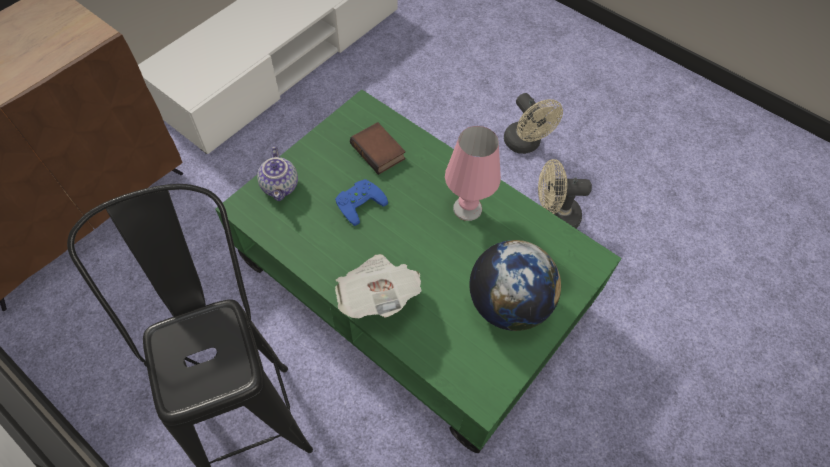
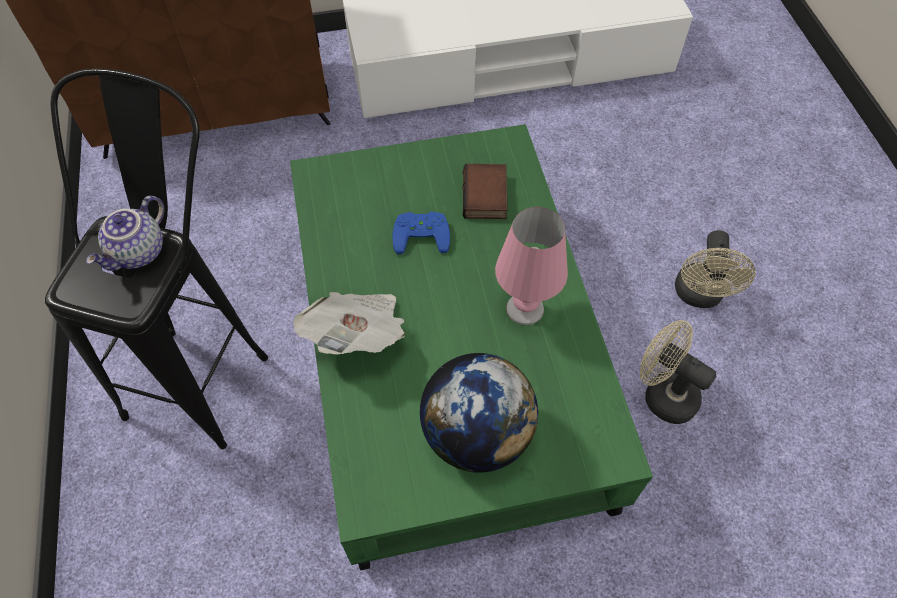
camera: 40 degrees right, 0 degrees up
(281, 186) = (363, 175): teapot -> teapot (139, 253)

